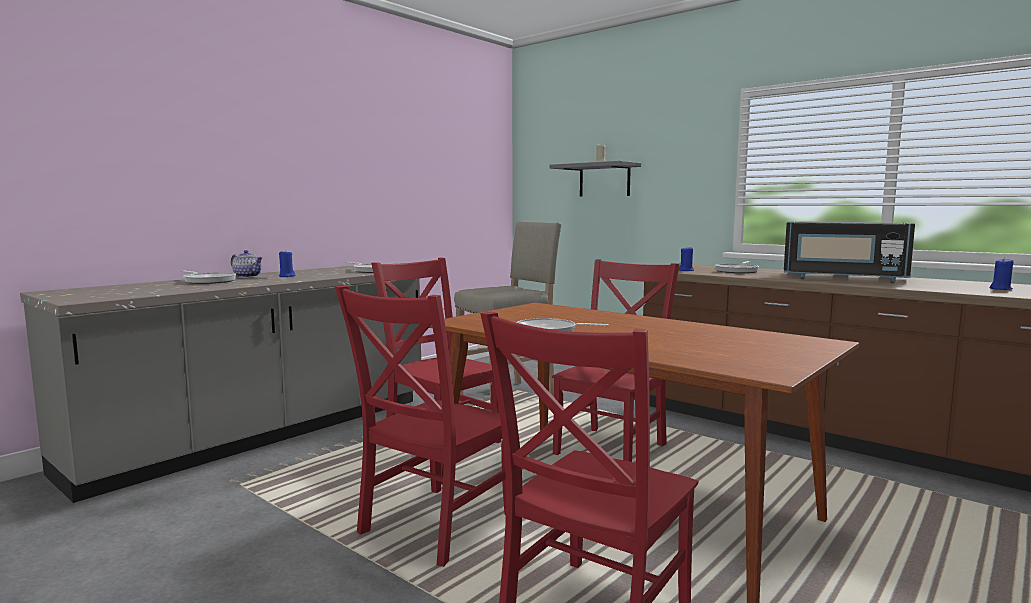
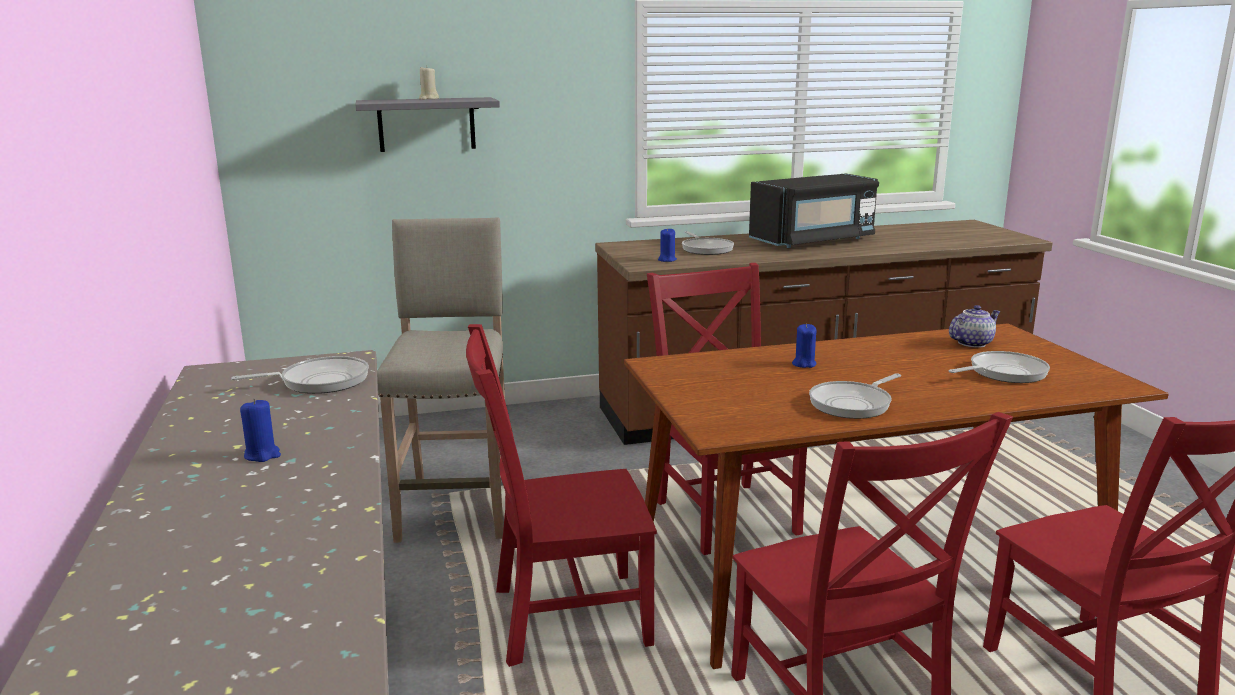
camera: 55 degrees left, 10 degrees up
(208, 281) = (195, 540): frying pan -> frying pan (1003, 373)
(248, 276) = (186, 489): teapot -> teapot (971, 343)
(1000, 289) = (941, 235): blue candle -> blue candle (804, 364)

